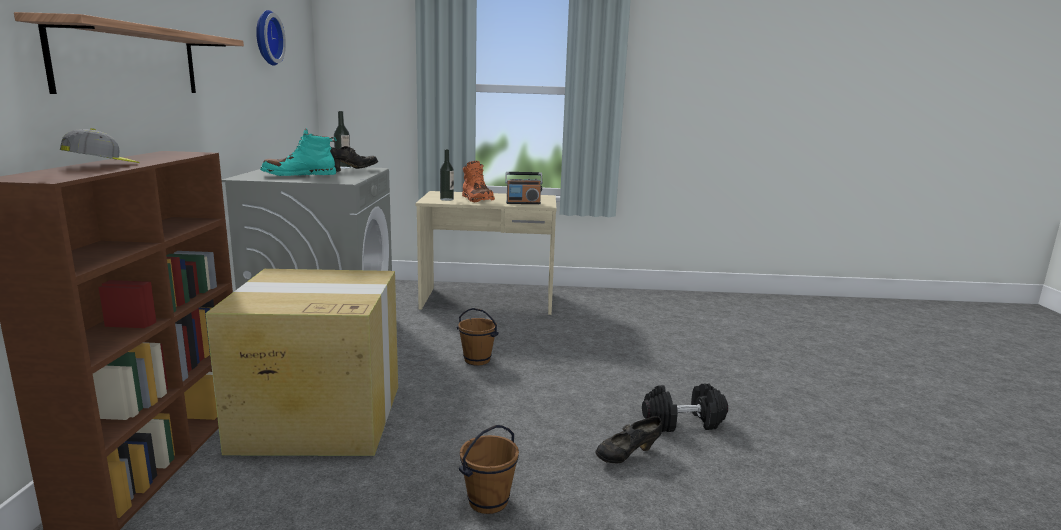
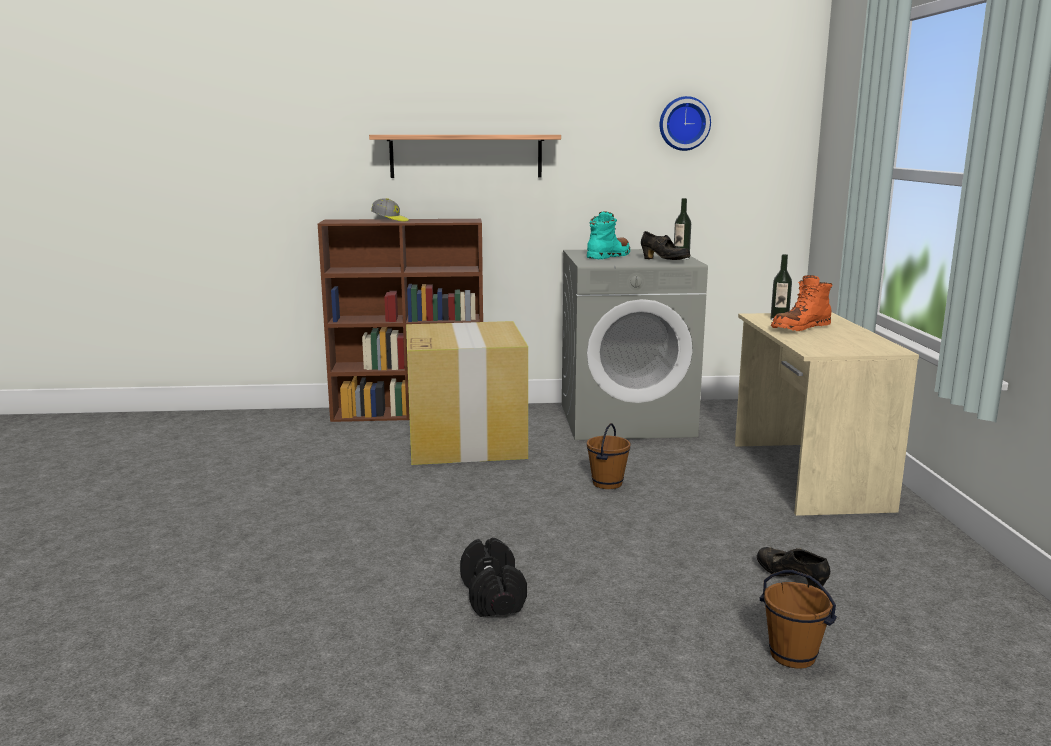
camera: 85 degrees right, 0 degrees up
(299, 175) = (609, 256): turquoise boot -> turquoise boot turned 60 degrees clockwise
(489, 502) = (346, 506): brown bucket -> brown bucket (792, 656)
(523, 203) = (811, 343): radio -> none
(627, 456) = (415, 561): black shoe -> black shoe (791, 580)

